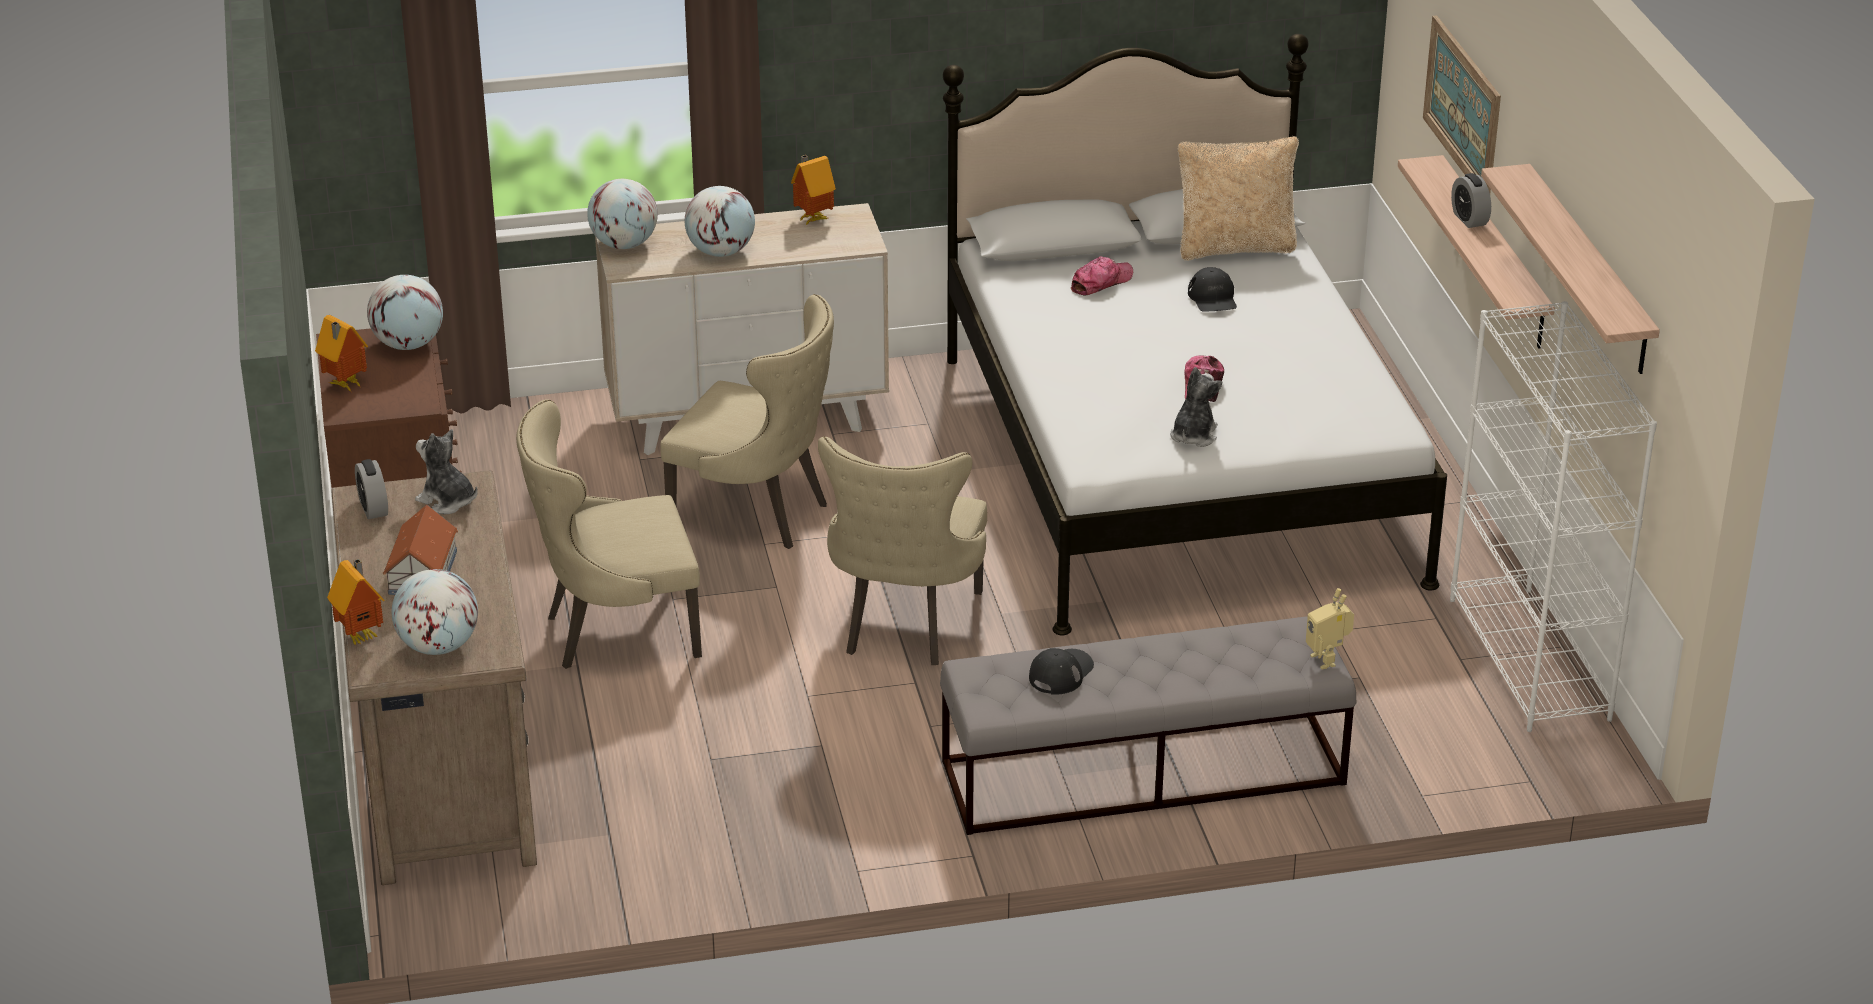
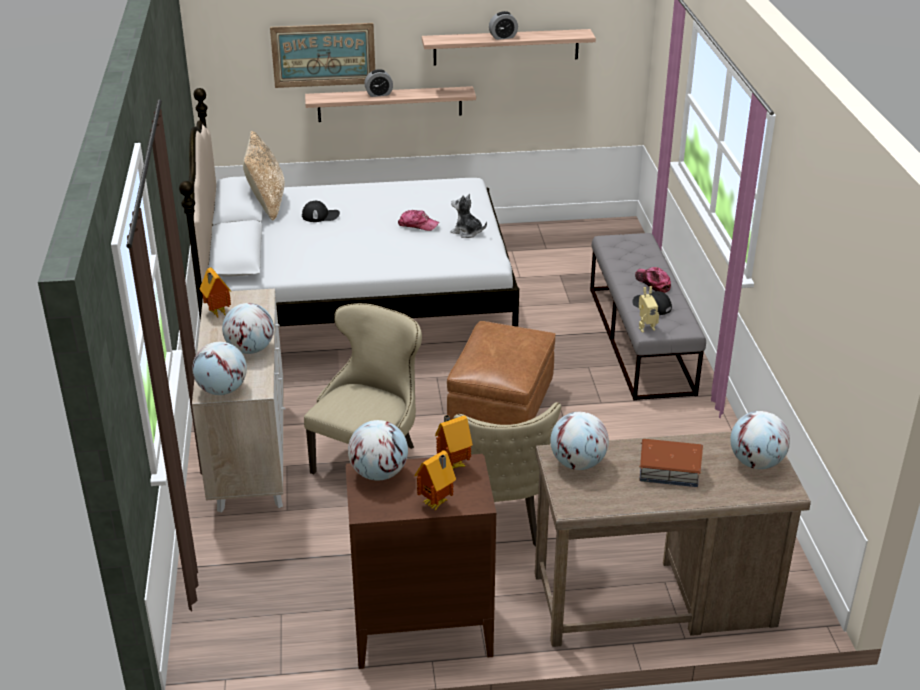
camera: 85 degrees left, 0 degrees up
(362, 636) = (749, 496): toy house -> toy house (452, 465)
(373, 508) = (586, 498): alarm clock -> alarm clock (503, 37)
(447, 501) = (578, 463): plush toy -> globe
(905, 624) = (501, 406): beige chair -> brown ottoman
(1101, 282) = (289, 246): cap -> cap (653, 283)
(1327, 659) = (635, 236): toy robot -> toy robot (645, 327)
(1530, 659) = (547, 232): white bookcase -> none

